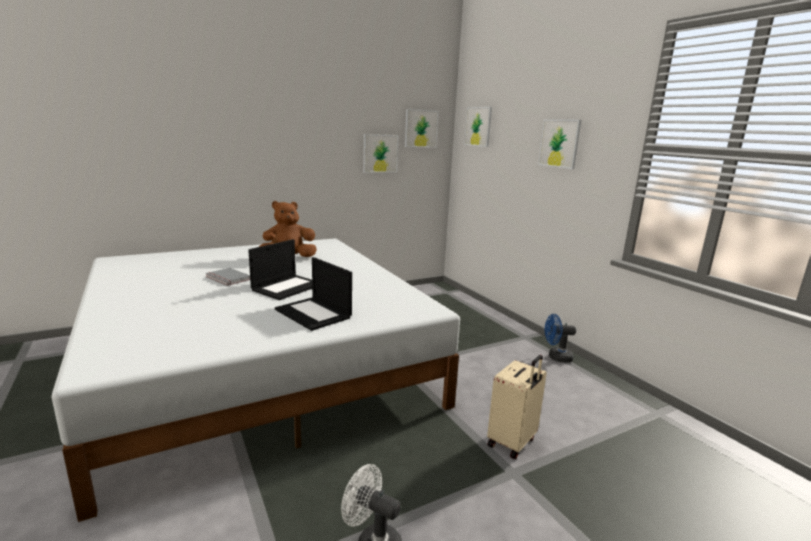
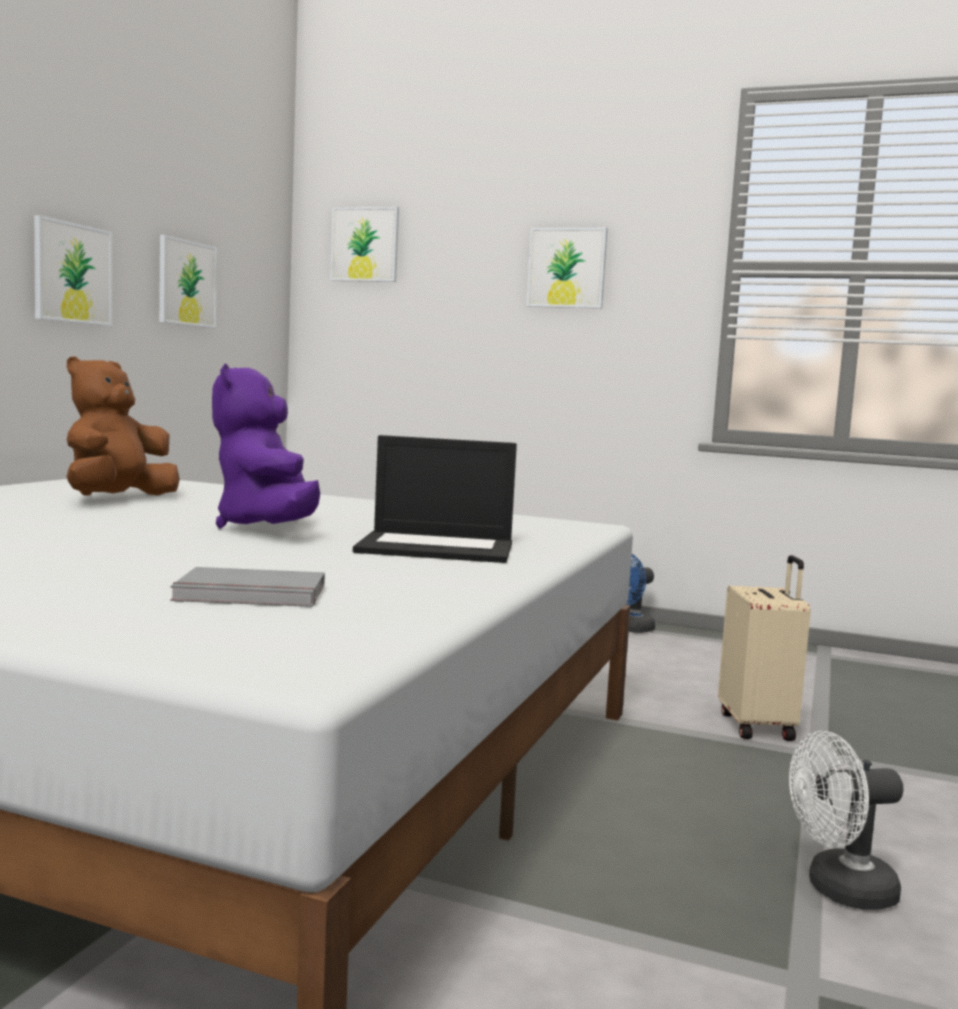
camera: 40 degrees left, 10 degrees down
(227, 278) = (87, 532): grey book -> grey book (251, 594)
(287, 287) = (268, 529): laptop -> purple plush toy
(421, 128) = (247, 241): picture -> picture (72, 273)

